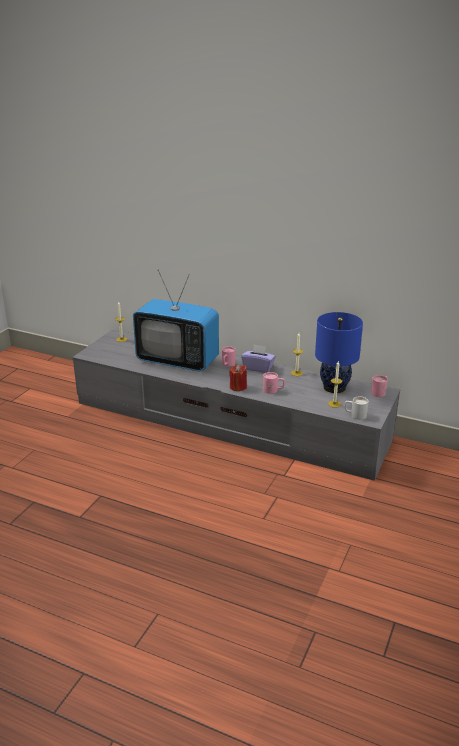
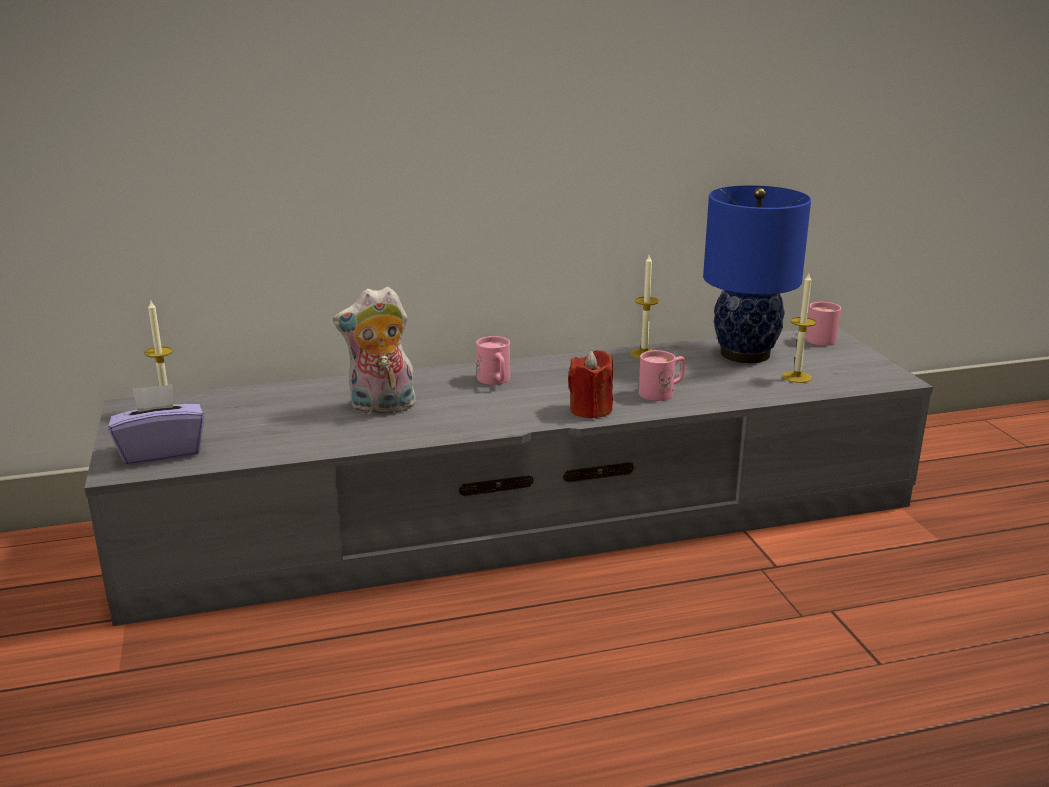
camera: 40 degrees left, 5 degrees down
(178, 361) = (381, 408): television -> plush toy
(258, 368) = (563, 368): purple tissue box -> purple tissue box (161, 452)
(355, 415) = (859, 381): white mug -> none

